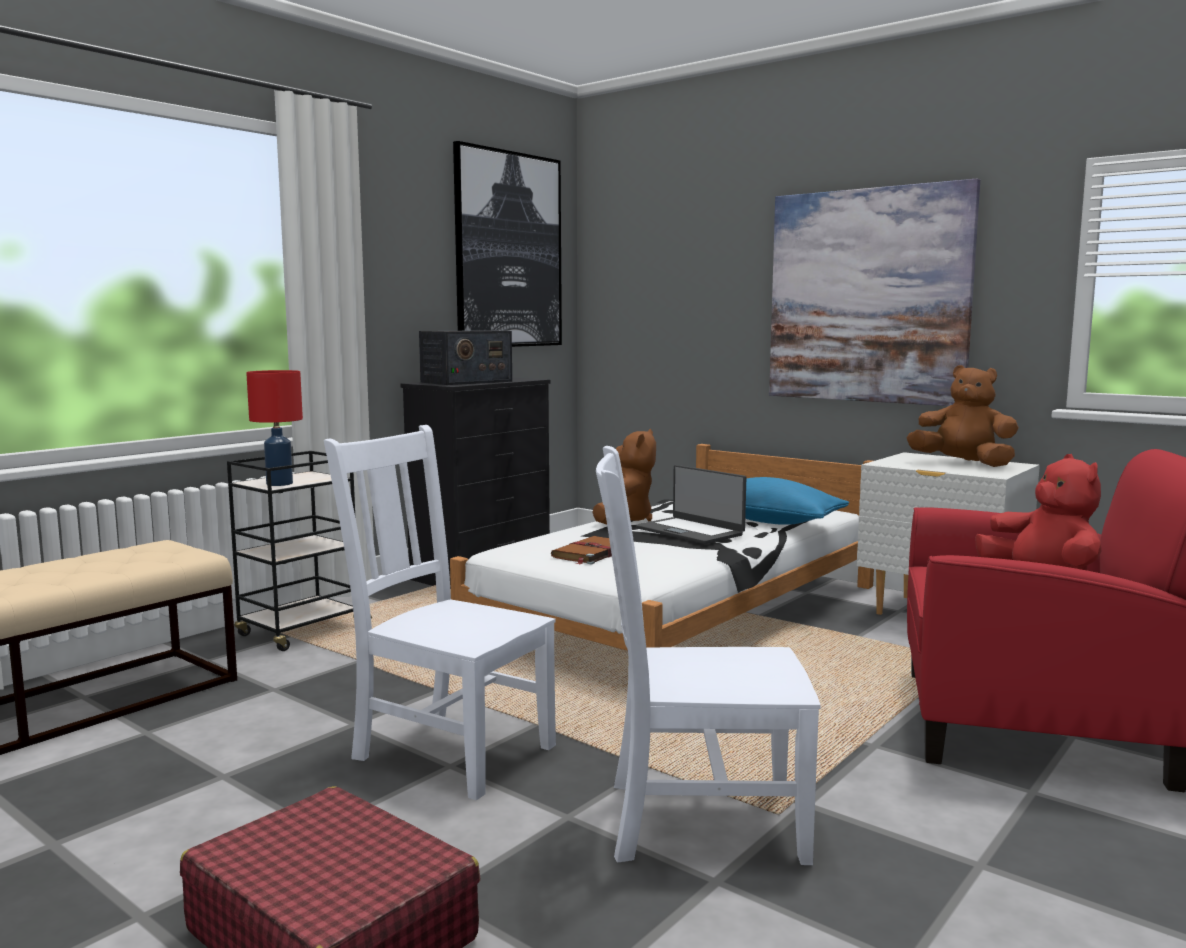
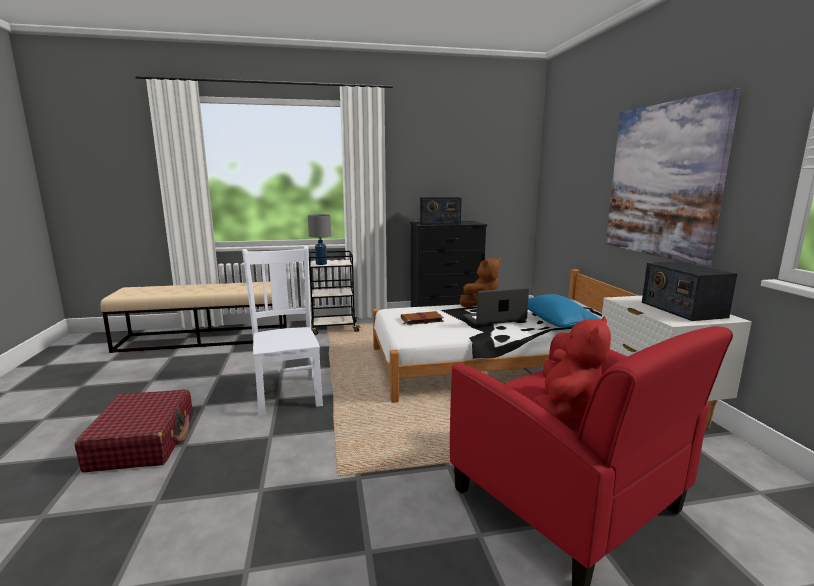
camera: 40 degrees right, 5 degrees up
(280, 483) = (321, 264): red table lamp -> grey table lamp
(508, 250) = (486, 153): picture -> none
(690, 531) = (494, 319): laptop -> laptop turned 75 degrees clockwise
(697, 820) = (305, 461): white chair -> none
(963, 464) = (682, 309): brown plush toy -> radio

